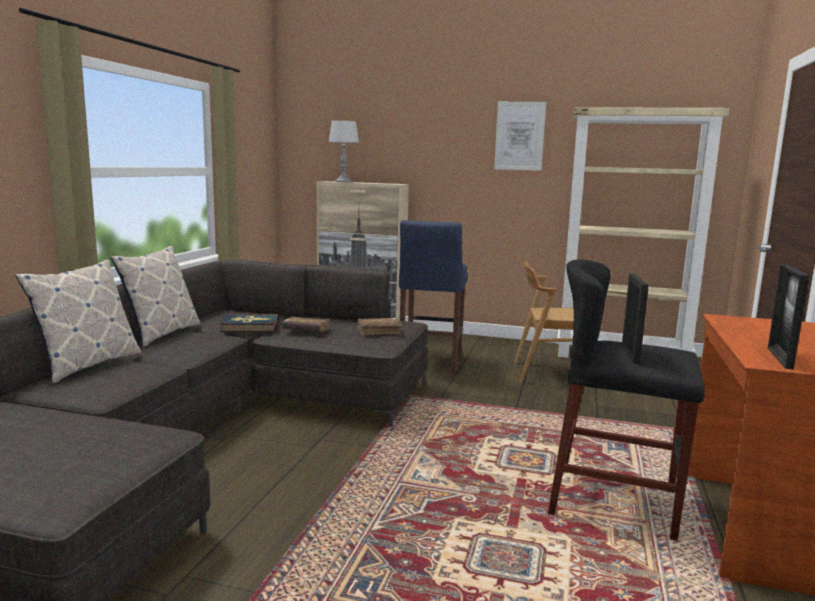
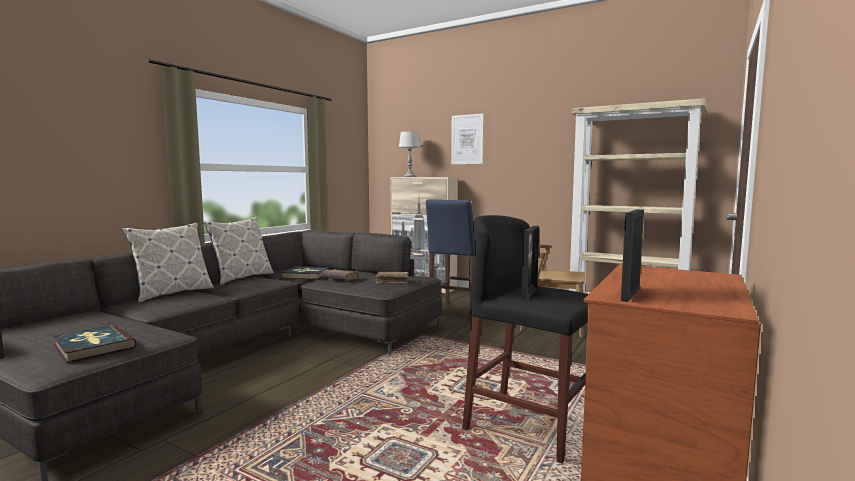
camera: 15 degrees right, 5 degrees down
(79, 461) = (93, 346): none -> book
(519, 136) = (539, 135): picture -> picture (467, 139)

